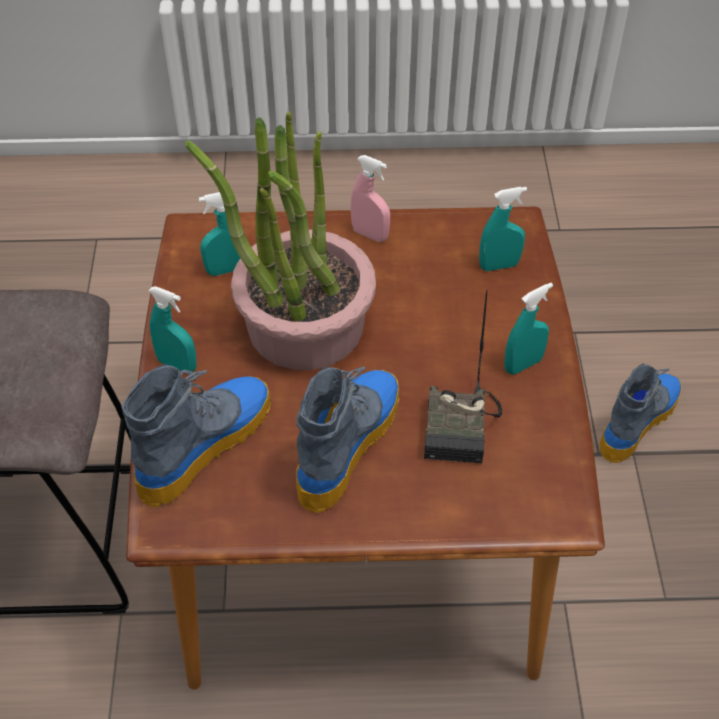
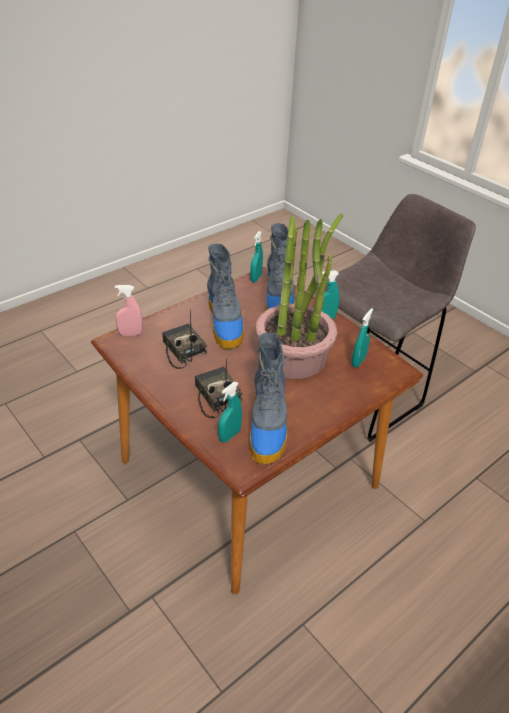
camera: 140 degrees right, 10 degrees down
(370, 234) = (315, 415): pink spray bottle -> pink spray bottle (130, 334)
(474, 324) = (215, 396): none -> radio
(523, 364) = (175, 389): turquoise spray bottle -> turquoise spray bottle (256, 278)
(638, 421) = (137, 639): boot -> boot (268, 427)

